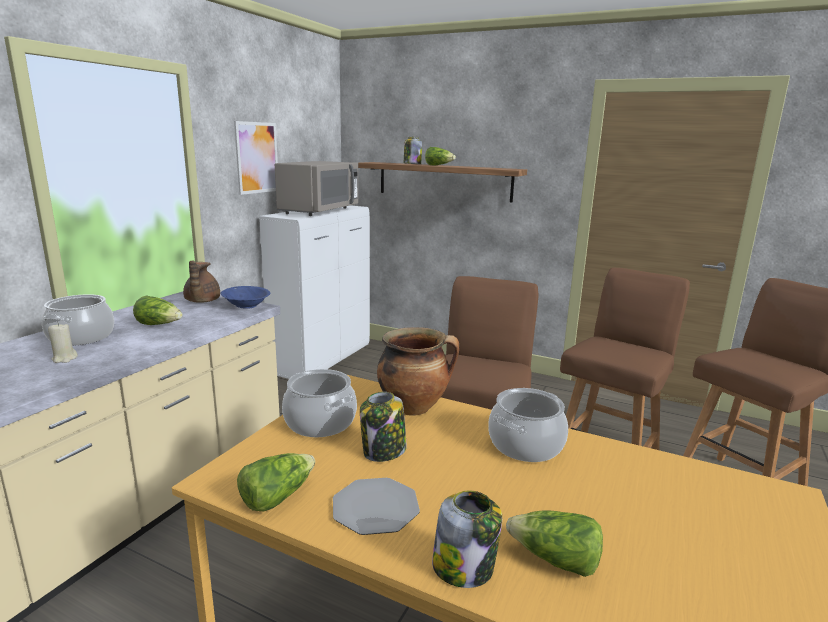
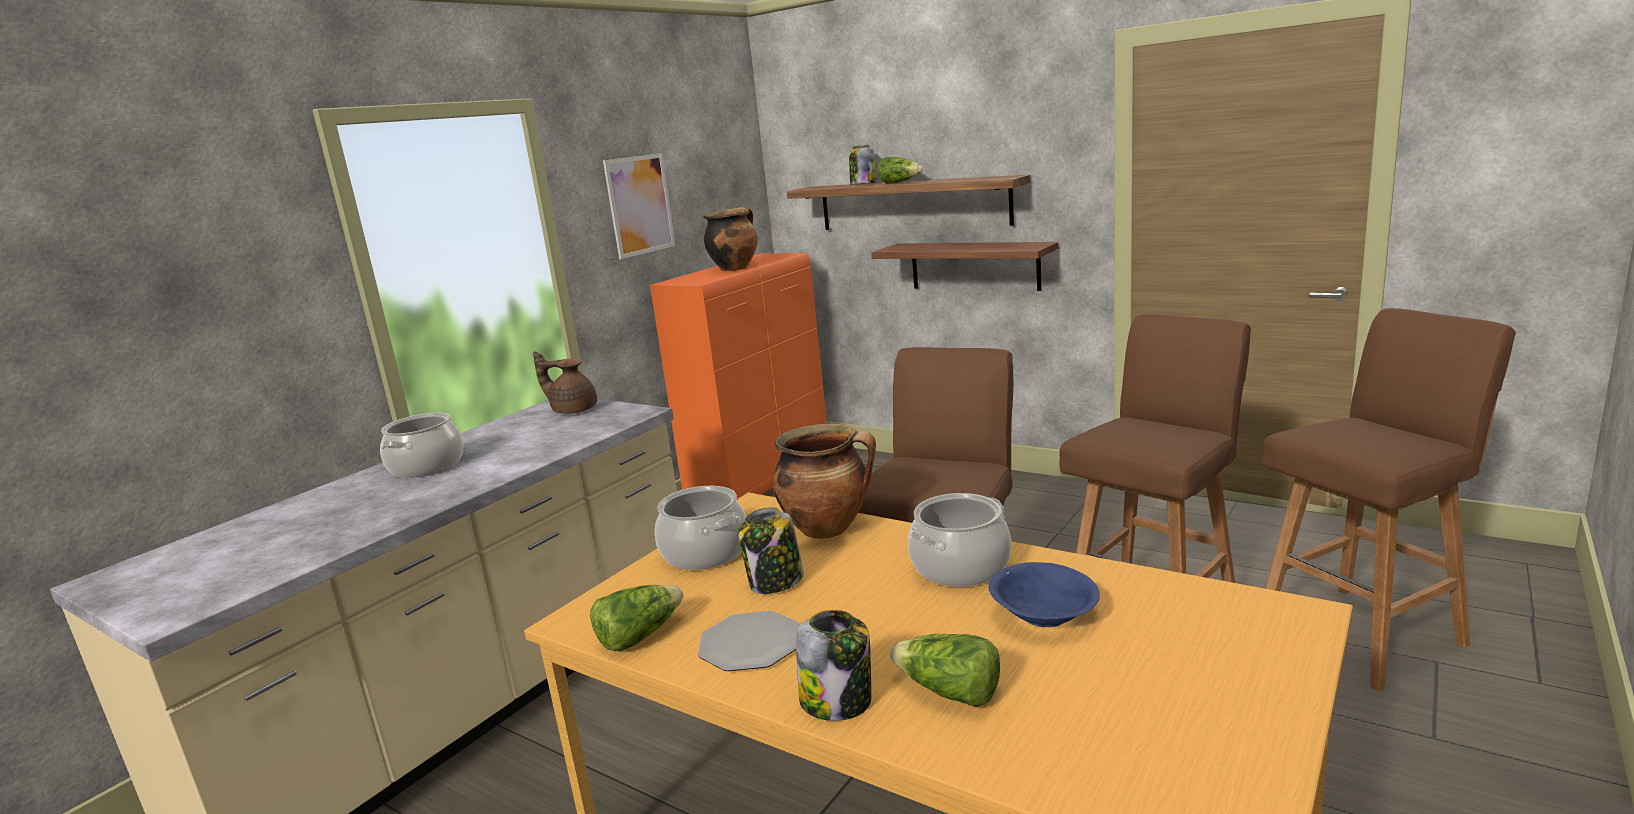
camera: 10 degrees right, 0 degrees up
(64, 358) = (407, 493): beige candle -> none
(159, 325) = (518, 444): lettuce -> none
(201, 301) = (573, 410): brown teapot -> brown teapot turned 105 degrees clockwise
(246, 306) = (629, 411): blue bowl -> blue bowl (1043, 616)
(319, 211) = (735, 268): grey microwave -> cooking pot
(323, 360) = (761, 480): white cabinet -> orange cabinet
(482, 227) = (974, 266): none -> shelf

